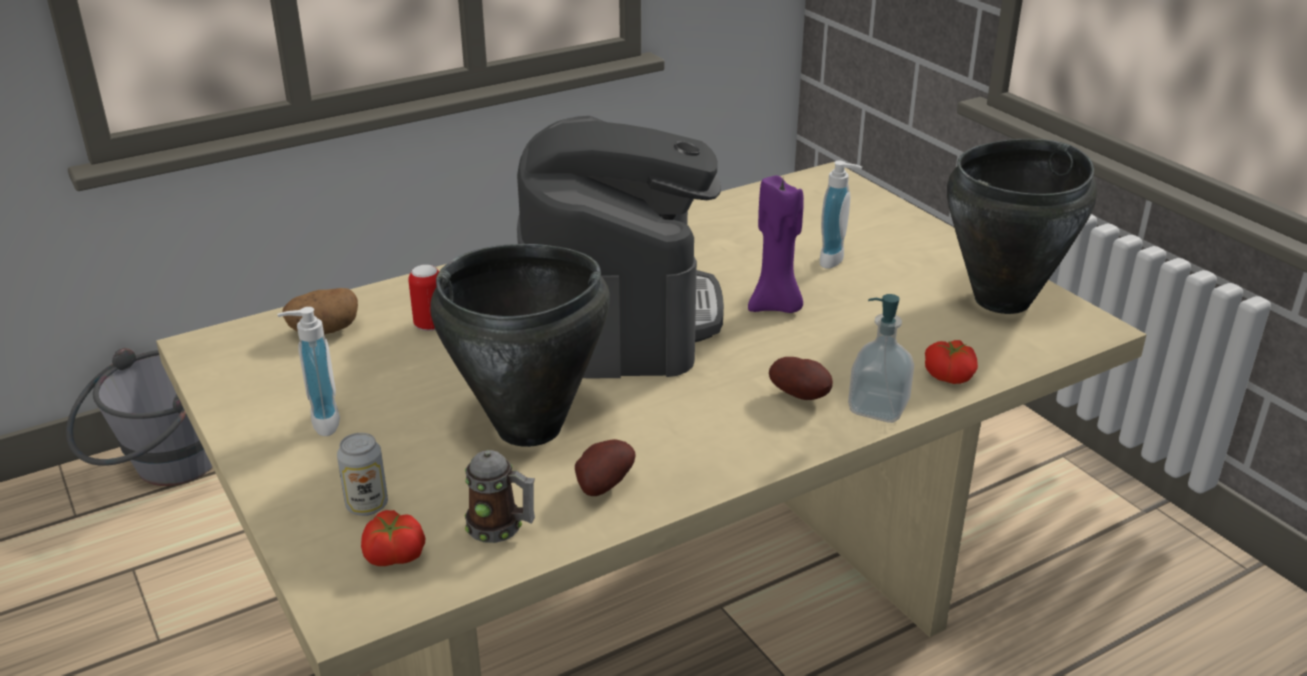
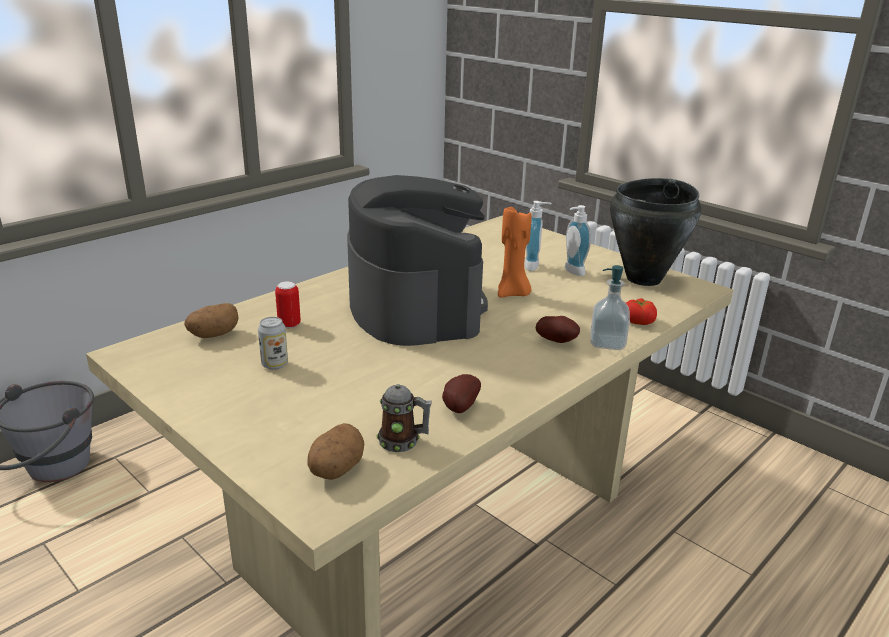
camera: 15 degrees left, 5 degrees down
(319, 422) = (238, 392): soap dispenser -> soap dispenser (571, 271)
(367, 505) = (299, 440): can -> can (275, 364)
(393, 556) = (335, 470): tomato -> potato
(530, 428) = (391, 379): black cooking pot -> none
(776, 306) = (513, 294): purple candle -> orange candle

